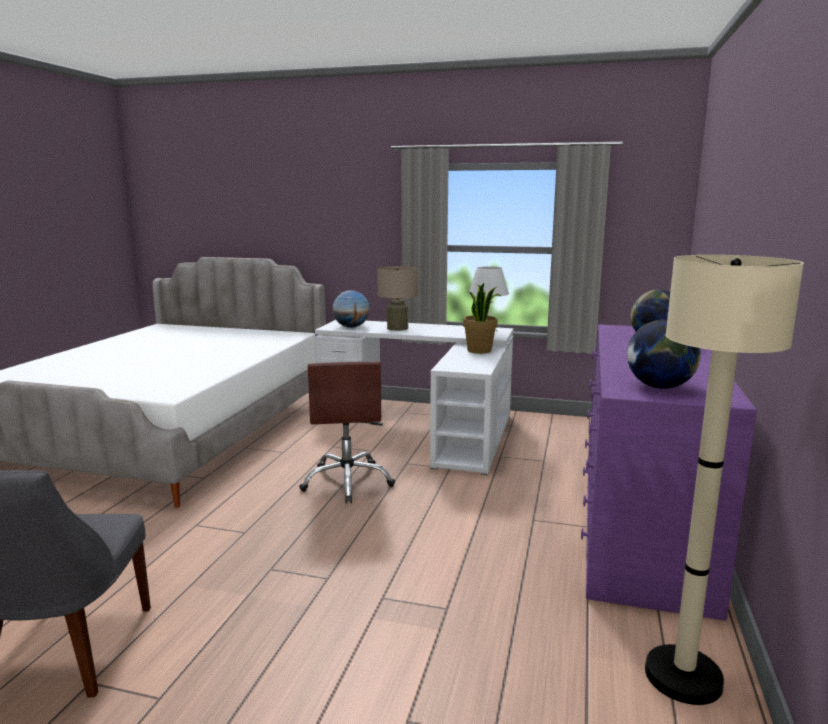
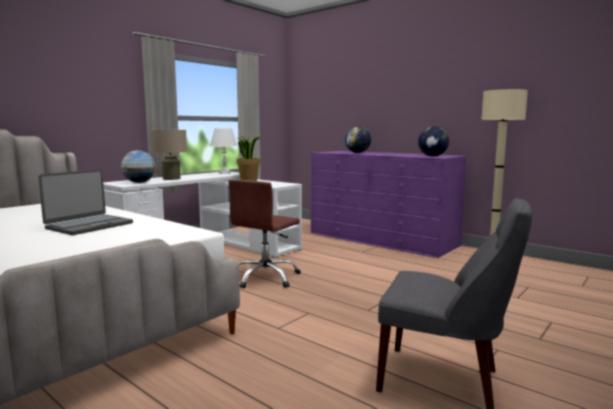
camera: 65 degrees left, 5 degrees down
(188, 363) = (89, 226): none -> laptop
(348, 482) = (265, 277): brown office chair -> brown office chair turned 105 degrees clockwise

